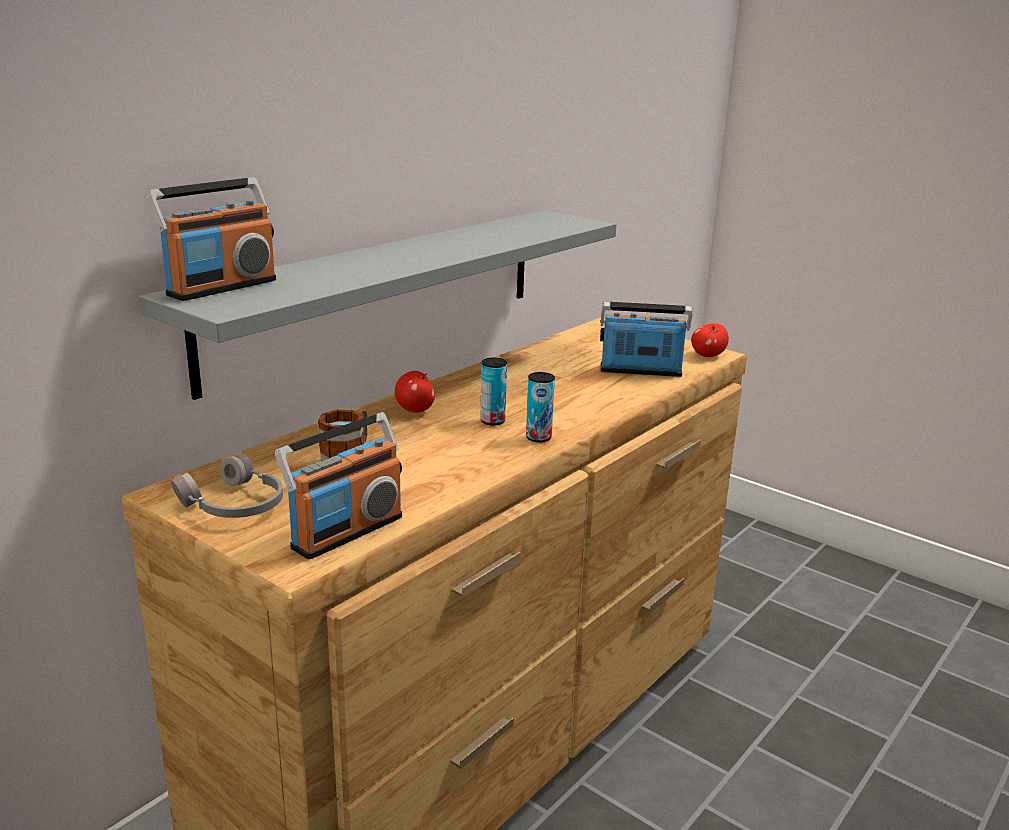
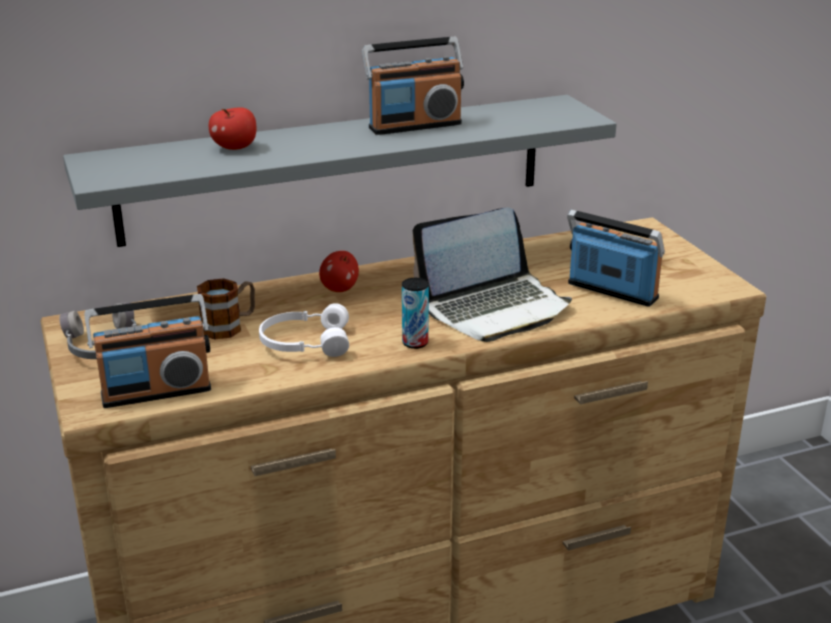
camera: 30 degrees right, 5 degrees up
(221, 287) = (129, 156): radio -> radio (414, 126)
(440, 458) = (305, 343): none -> white headphones
(492, 421) = (394, 316): can -> none
(568, 399) = (494, 308): none -> laptop
(707, 355) = (715, 287): apple -> apple (235, 148)

